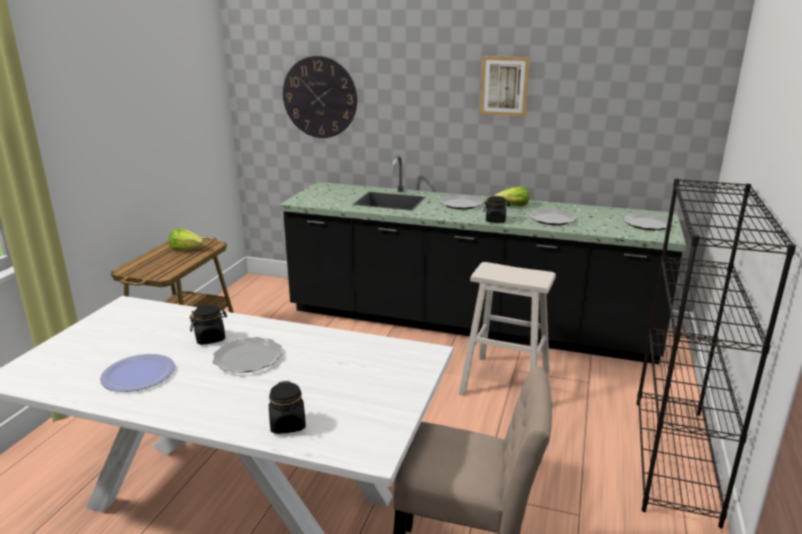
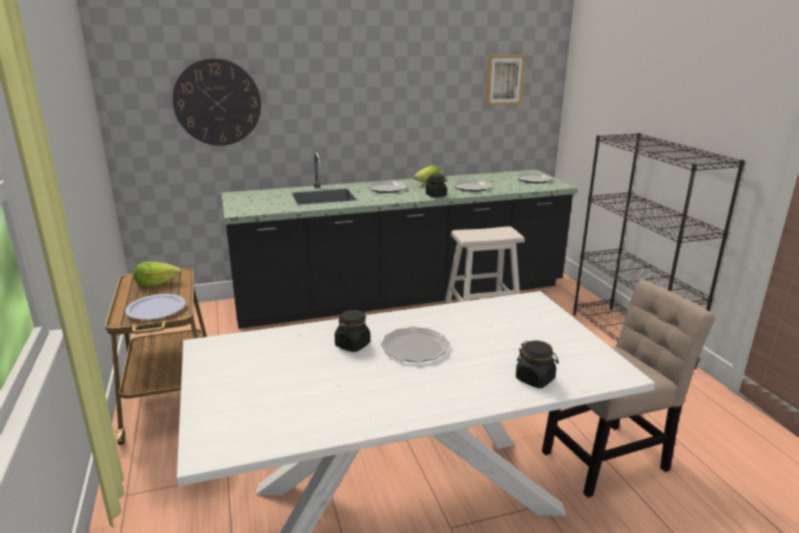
camera: 35 degrees left, 0 degrees up
(138, 374) = (345, 394): plate -> plate (156, 308)
(504, 86) = (402, 78): picture -> picture (504, 80)

